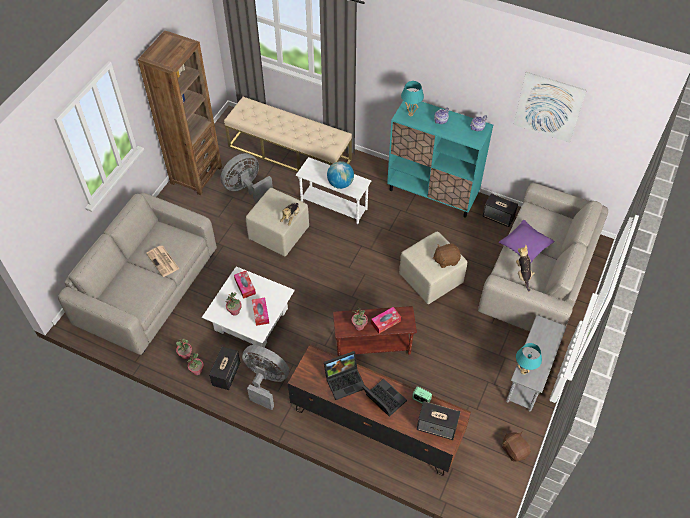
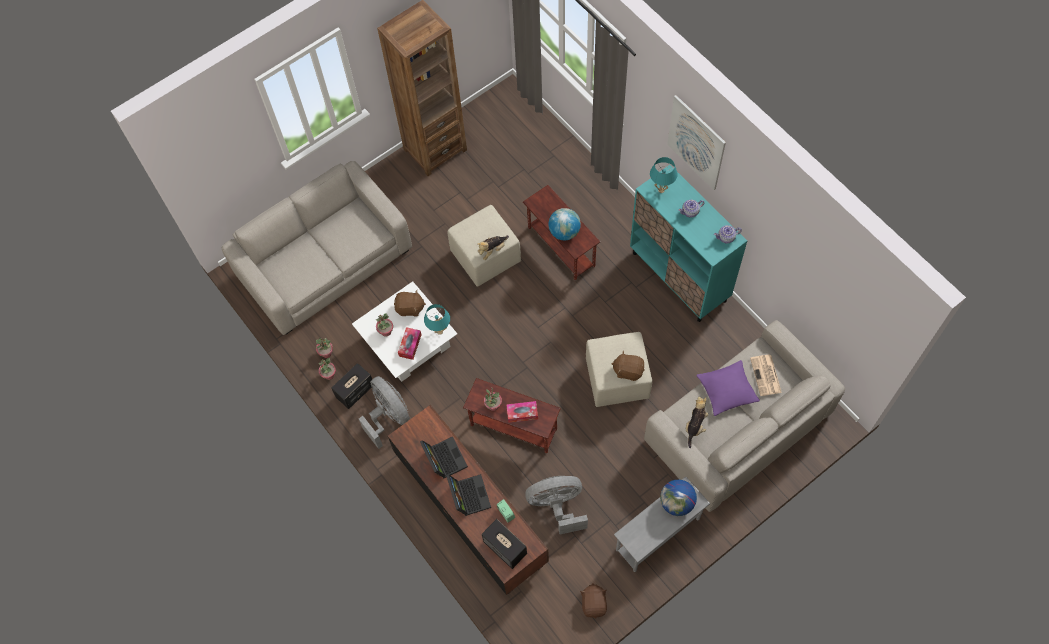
camera: 30 degrees right, 10 degrees up
(163, 261) = (340, 247): newspaper -> newspaper (766, 376)
(245, 286) = (410, 308): tissue box -> brown plush toy
(246, 189) = (479, 188): grey fan -> grey fan (557, 506)
(289, 153) = (548, 162): beige bench -> none
(334, 205) = (561, 247): white side table -> brown side table
(345, 380) = (443, 458): laptop -> laptop turned 120 degrees counterclockwise
(498, 217) = (737, 337): speaker -> none
(523, 371) = (632, 531): turquoise table lamp -> turquoise table lamp (440, 331)
(542, 336) = (677, 503): none -> globe
(548, 107) = (801, 254): picture -> picture (696, 142)

